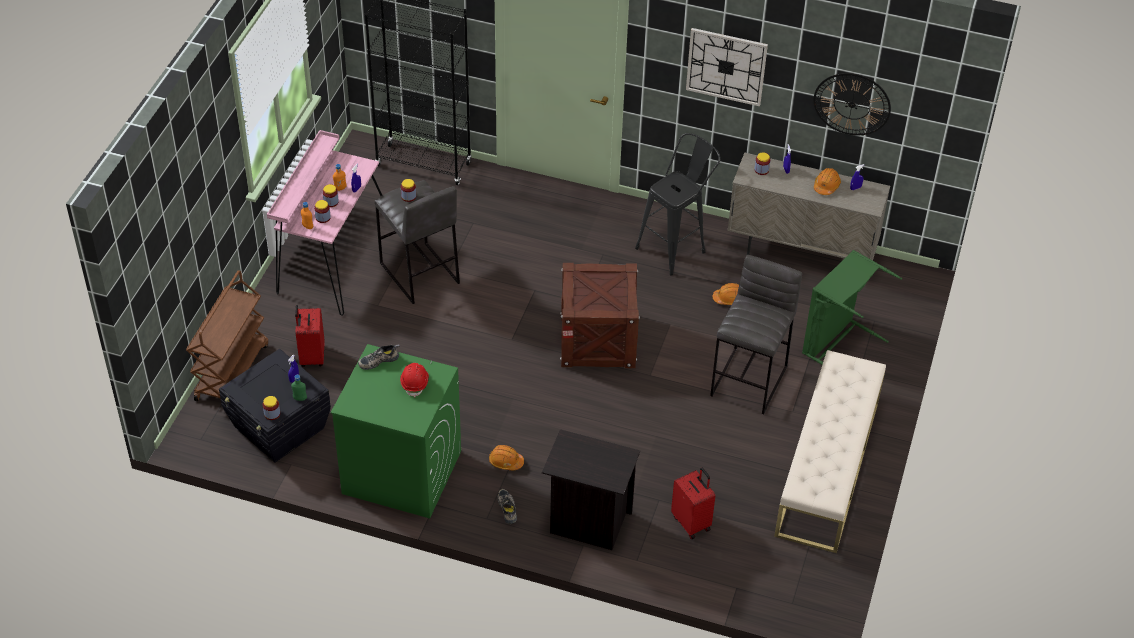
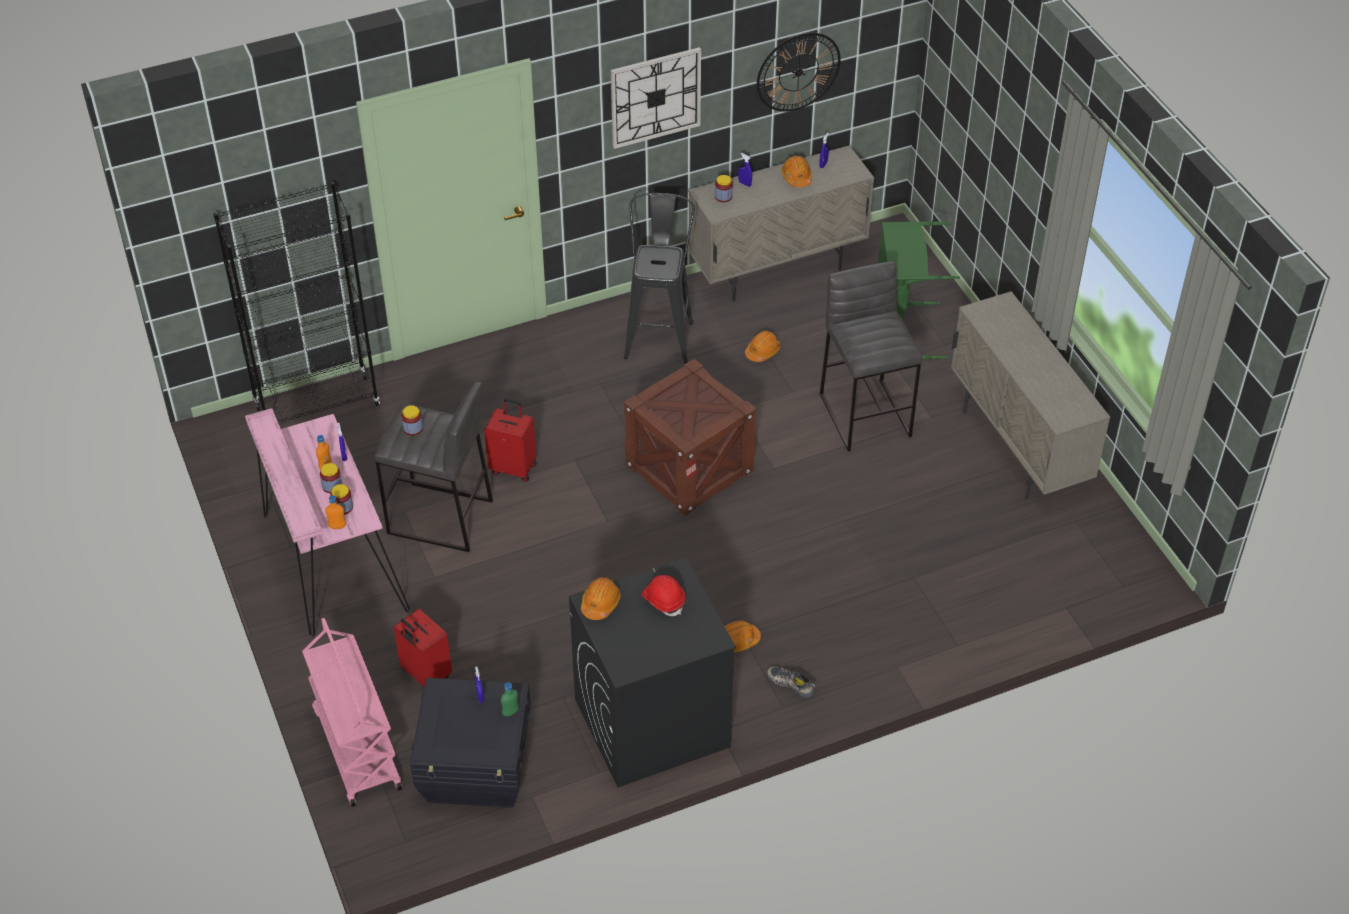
camera: 40 degrees left, 0 degrees up
(231, 371) = (356, 749): brown cart -> pink cart
(272, 414) = (500, 748): jar -> none
(378, 360) = (600, 603): shoe -> orange hard hat
(401, 472) = (651, 723): green washing machine -> black washing machine
(587, 522) = (876, 643): black nightstand -> none
(692, 522) = (964, 577): red suitcase -> red suitcase (513, 467)
(827, 468) = (1017, 448): beige bench -> beige cabinet

